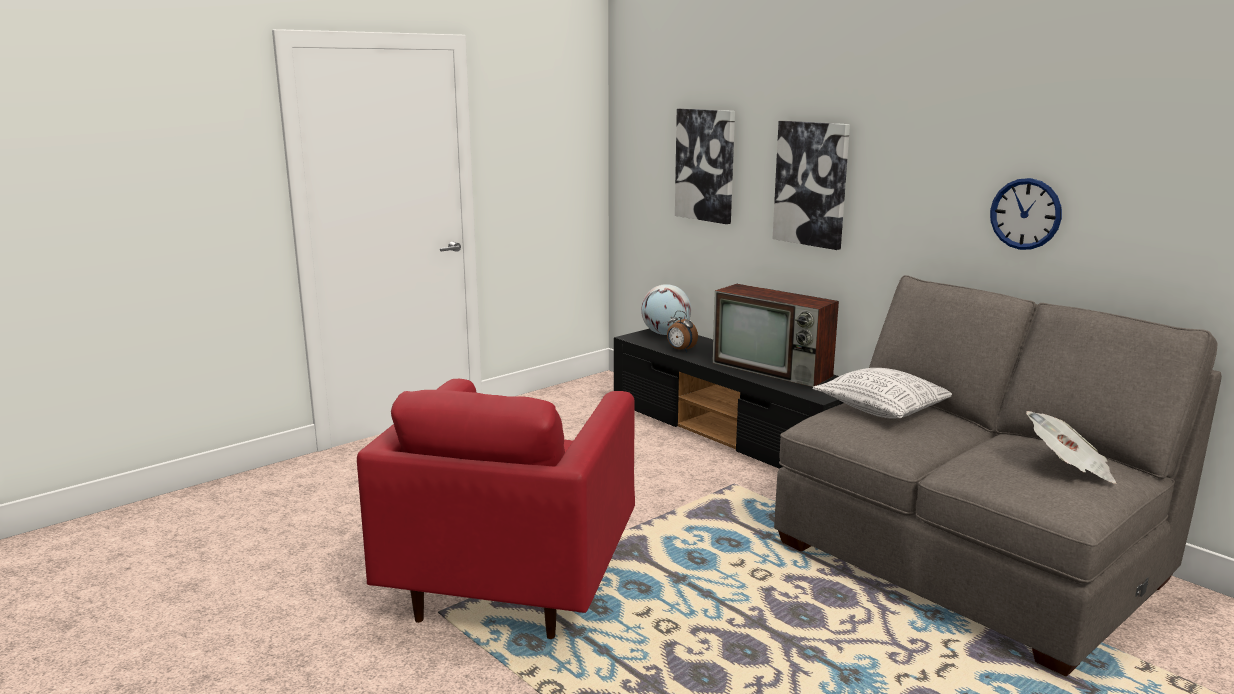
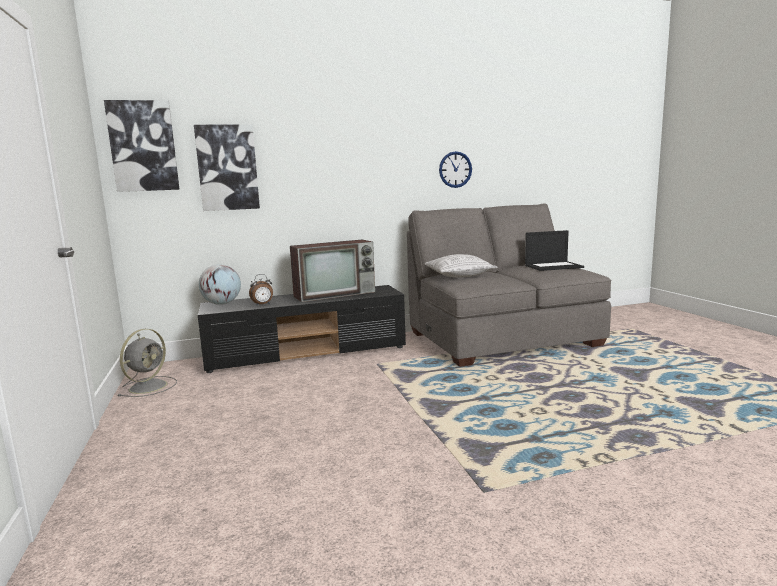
camera: 65 degrees left, 5 degrees down
(512, 579) = (449, 453): red armchair -> none
(568, 395) = (149, 386): none -> grey fan
(811, 184) = (325, 170): picture -> picture (143, 146)
(1068, 468) = (553, 266): newspaper -> laptop

